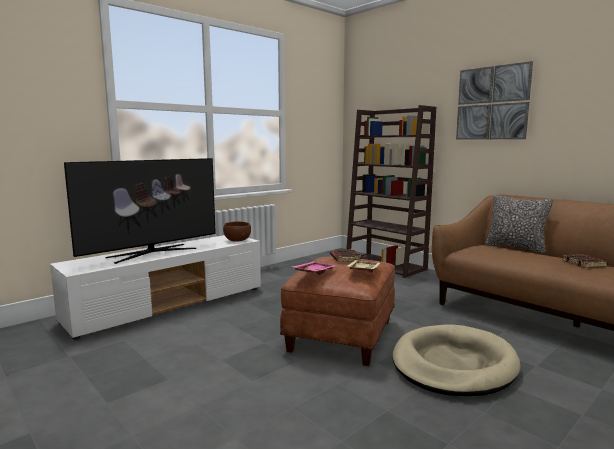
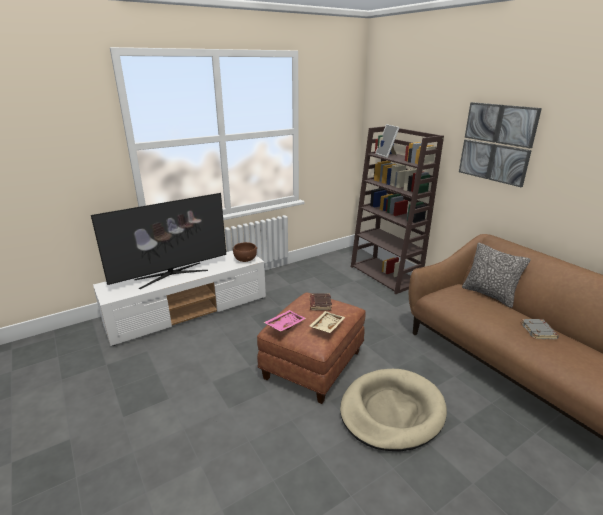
camera: 10 degrees right, 15 degrees up
(377, 135) = (387, 155): none -> picture frame
(584, 264) = (539, 331): brown book -> grey book

